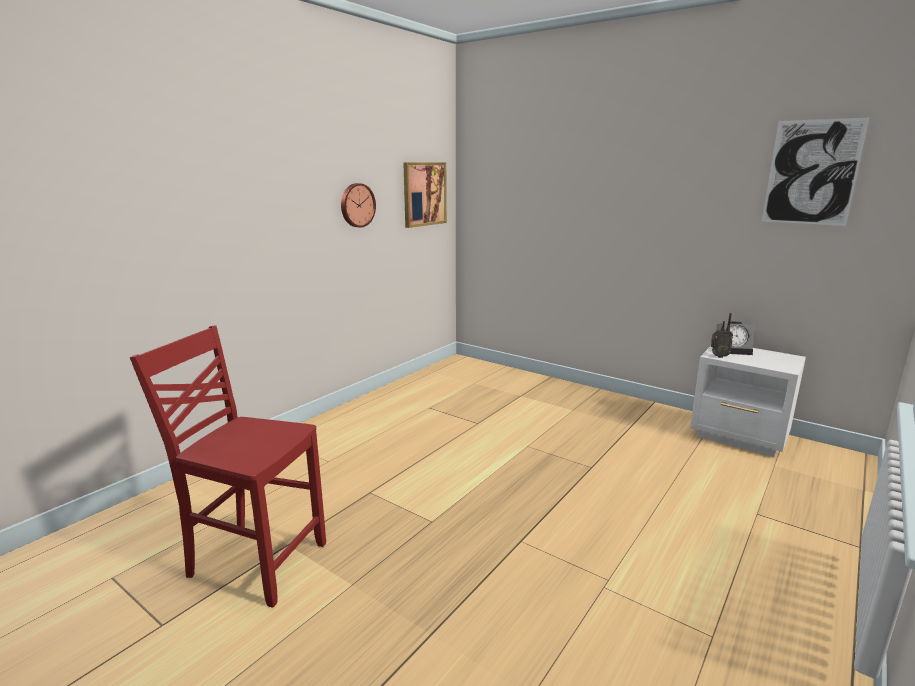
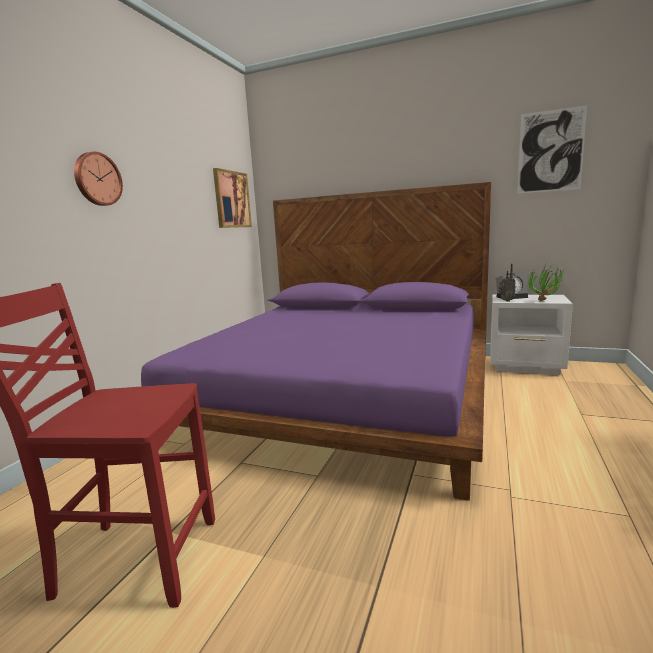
camera: 15 degrees left, 5 degrees down
(357, 205) = (176, 201): wall clock -> wall clock (97, 179)
(503, 432) = (342, 392): none -> purple bed
(768, 365) = (546, 301): none -> potted plant

